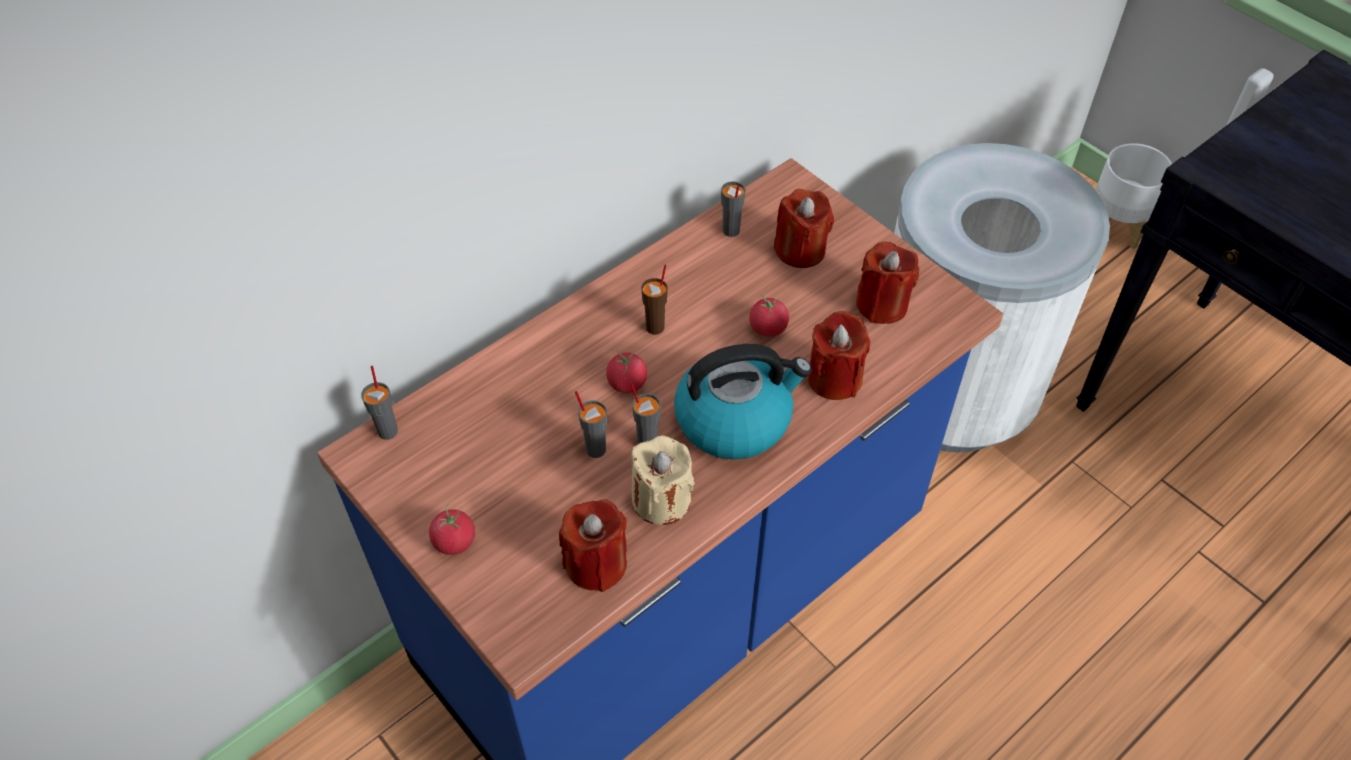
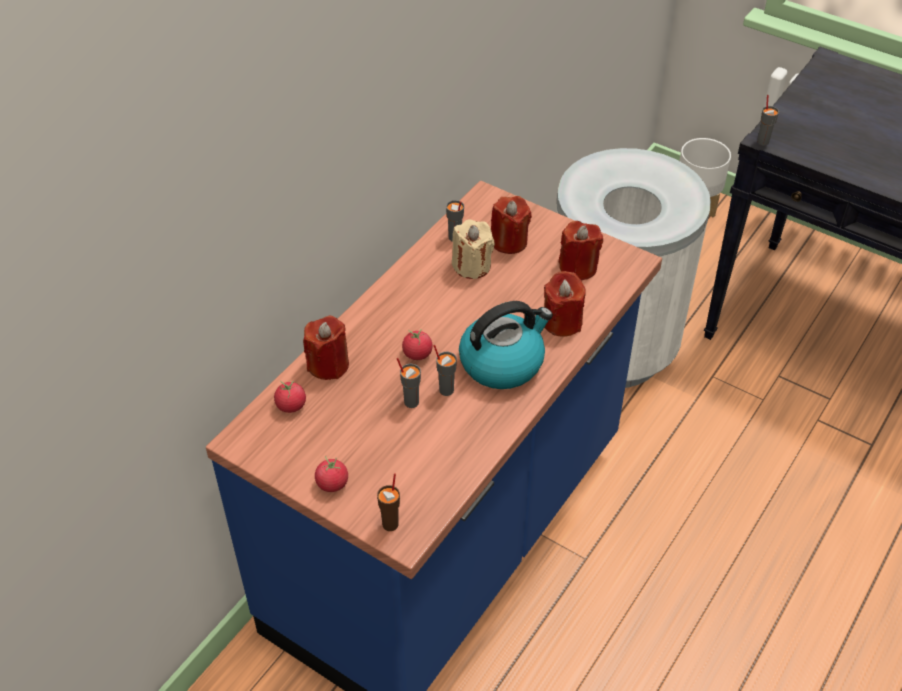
camera: 15 degrees left, 5 degrees down
(388, 431) = (254, 421): grey cup -> grey cup (763, 141)
(596, 564) = (439, 476): red candle -> red candle (328, 365)
(656, 327) = (424, 313): brown cup -> brown cup (391, 524)
(661, 500) = (470, 425): beige candle -> beige candle (472, 266)
(768, 328) = (504, 298): tomato -> tomato (291, 405)

